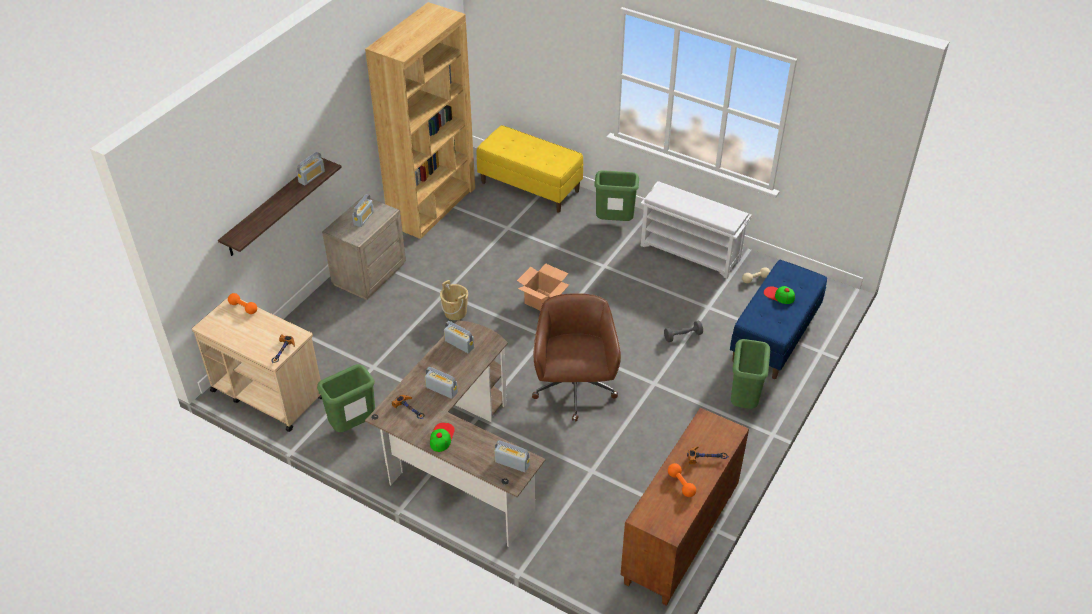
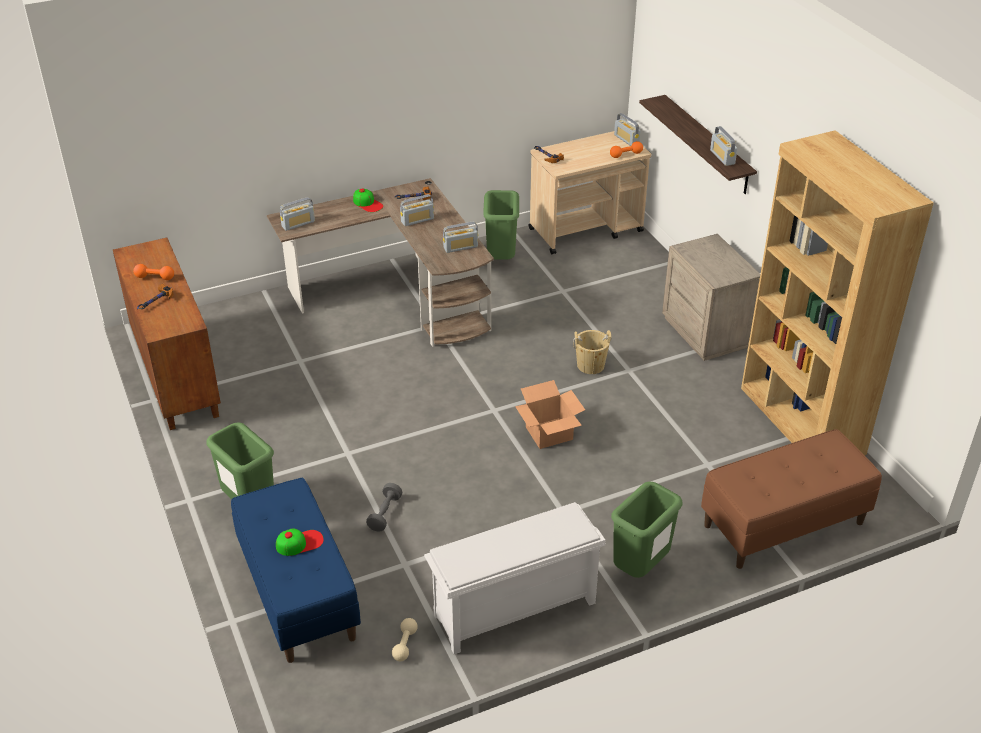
camera: 125 degrees right, 5 degrees down
(363, 218) = (717, 263): radio -> radio (626, 139)
(530, 186) = (783, 525): yellow bench -> brown bench
(574, 390) = (400, 395): brown office chair -> none

